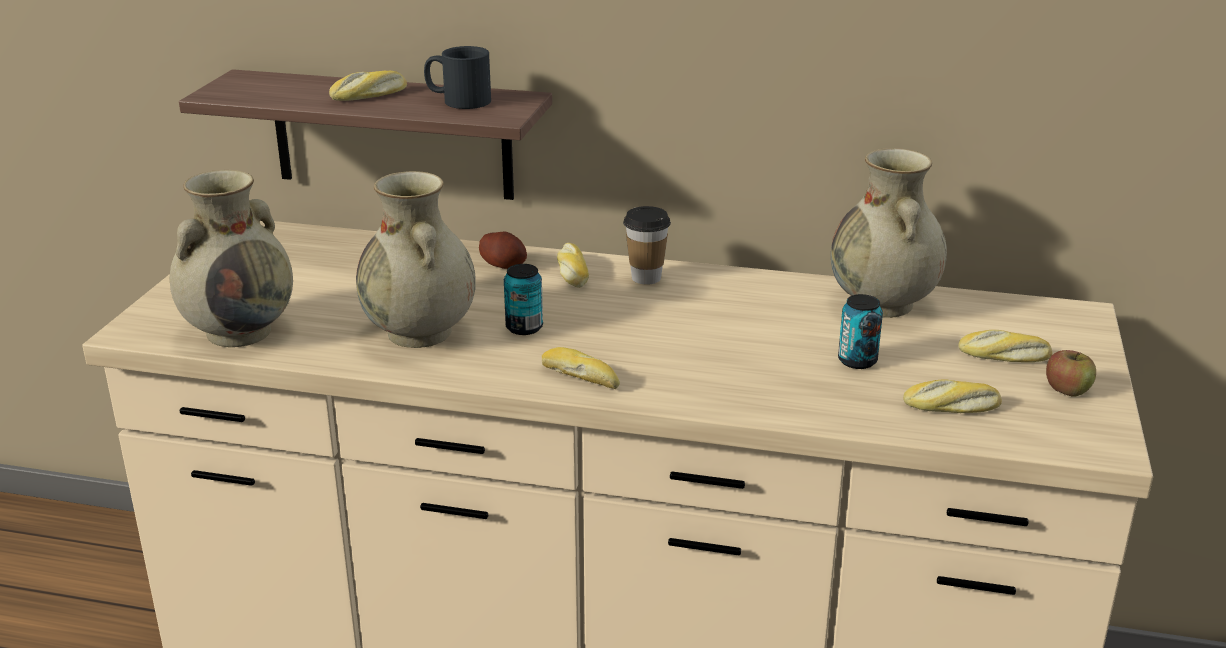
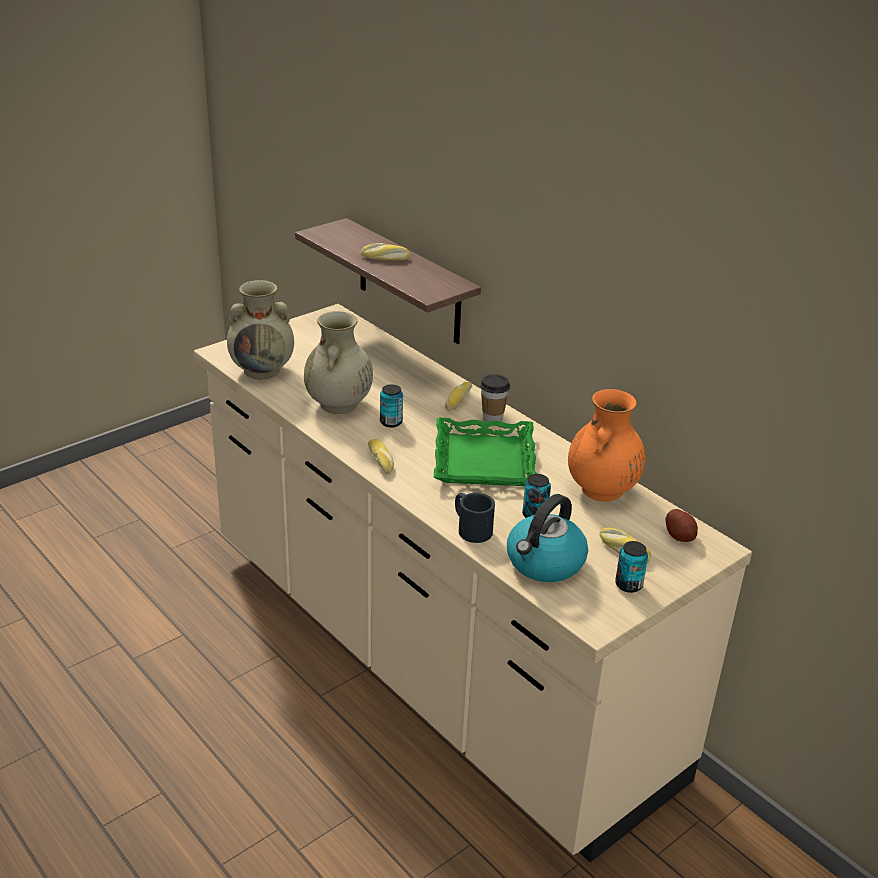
camera: 35 degrees right, 5 degrees up
(457, 100) = (423, 276): black mug -> black mug (470, 528)
(503, 265) = (428, 382): potato -> potato (679, 536)
(705, 326) = (483, 460): none -> green tray
(883, 305) = (602, 490): beige vase -> orange vase
(951, 408) = (544, 563): bread -> kettle
(1067, 390) = (628, 585): apple -> can

